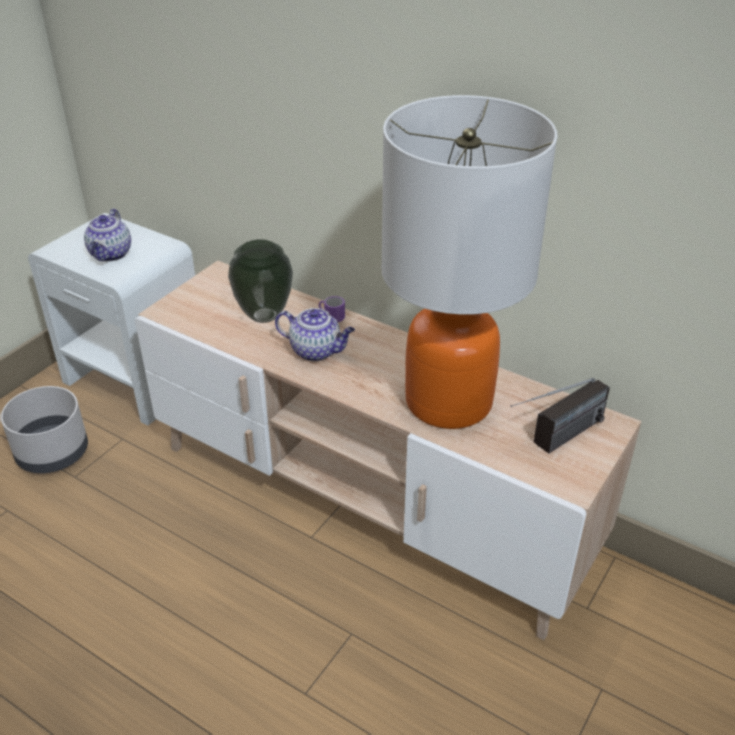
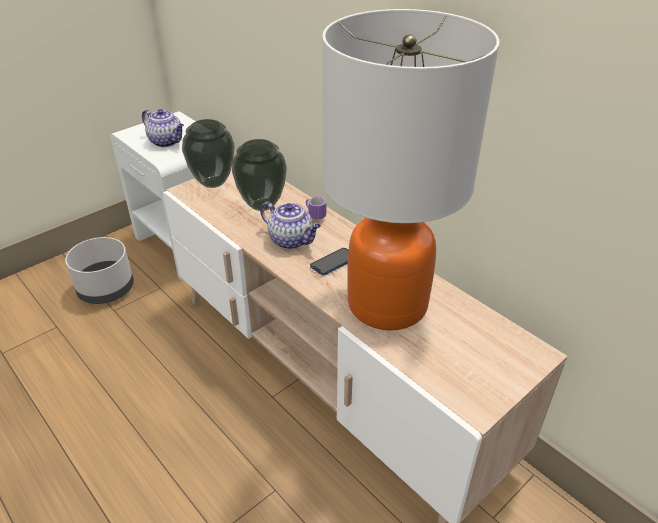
camera: 15 degrees right, 0 degrees up
(111, 254) = (167, 142): teapot -> teapot turned 75 degrees counterclockwise
(191, 298) = (212, 183): none -> vase
(373, 368) = (333, 262): none -> phone
(555, 441) = (474, 359): radio -> none

